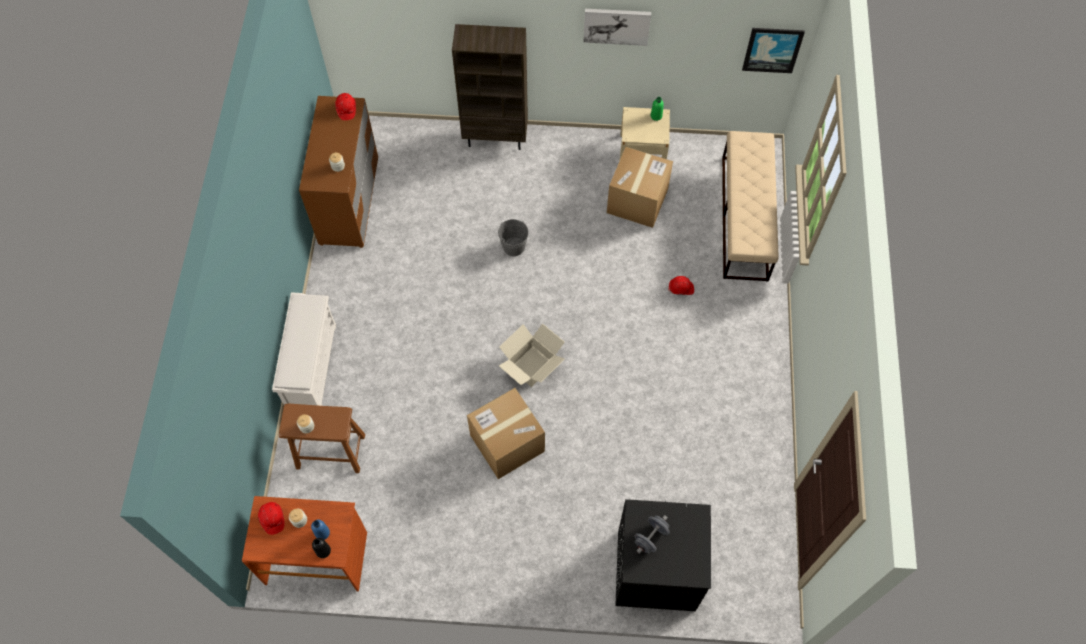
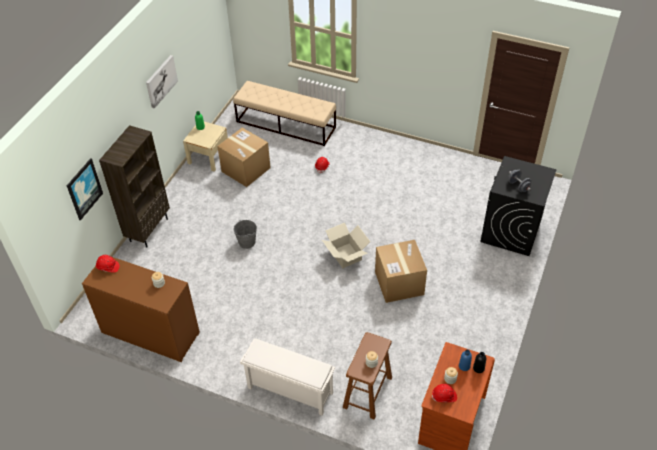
camera: 70 degrees left, 15 degrees down
(772, 49) = (217, 32): picture -> picture (84, 189)

